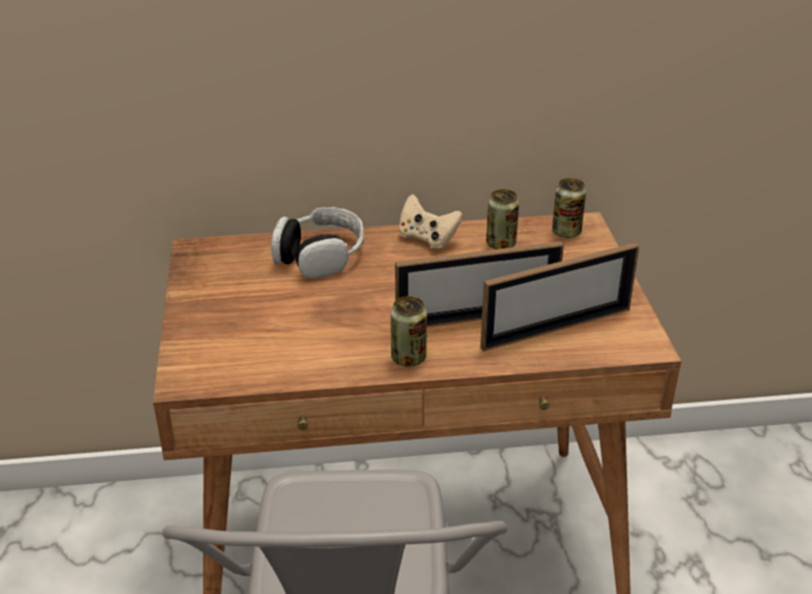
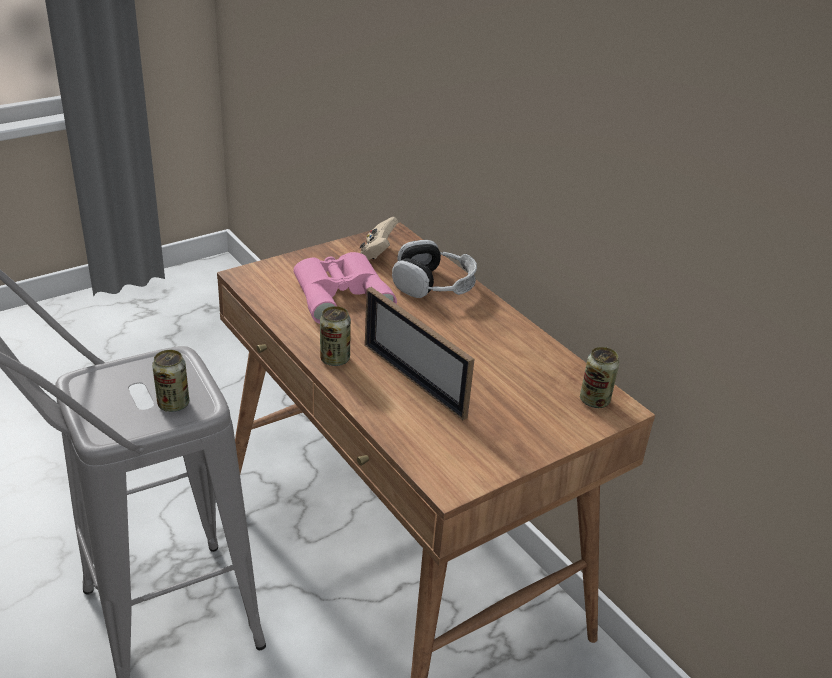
camera: 60 degrees right, 0 degrees up
(284, 319) = (340, 293): none -> pink binoculars
(427, 238) = (507, 327): beige game controller -> beige game controller (377, 253)
(501, 244) = (536, 367): can -> can (173, 404)
(556, 328) = (433, 426): picture frame -> none

